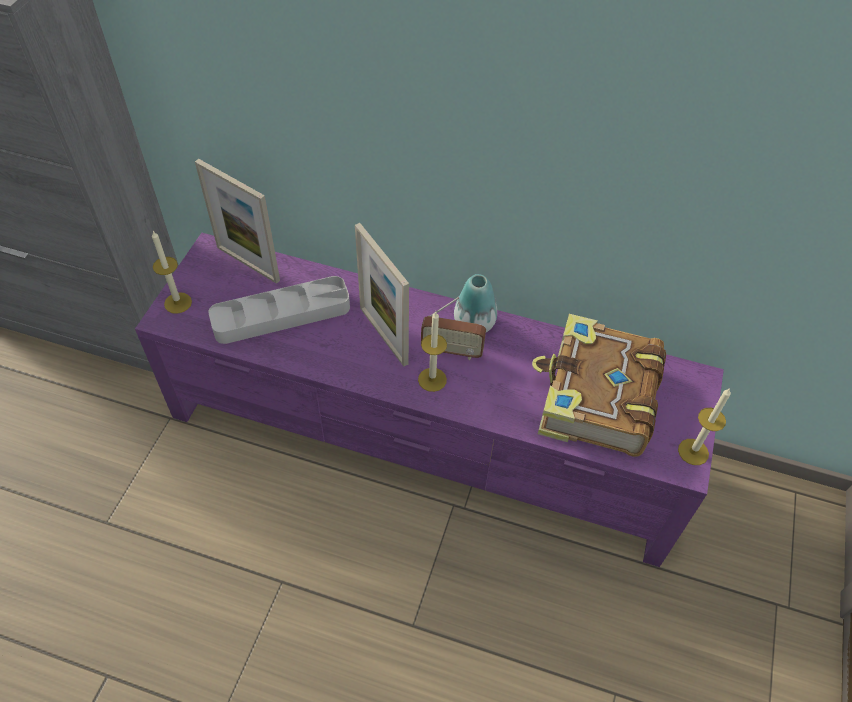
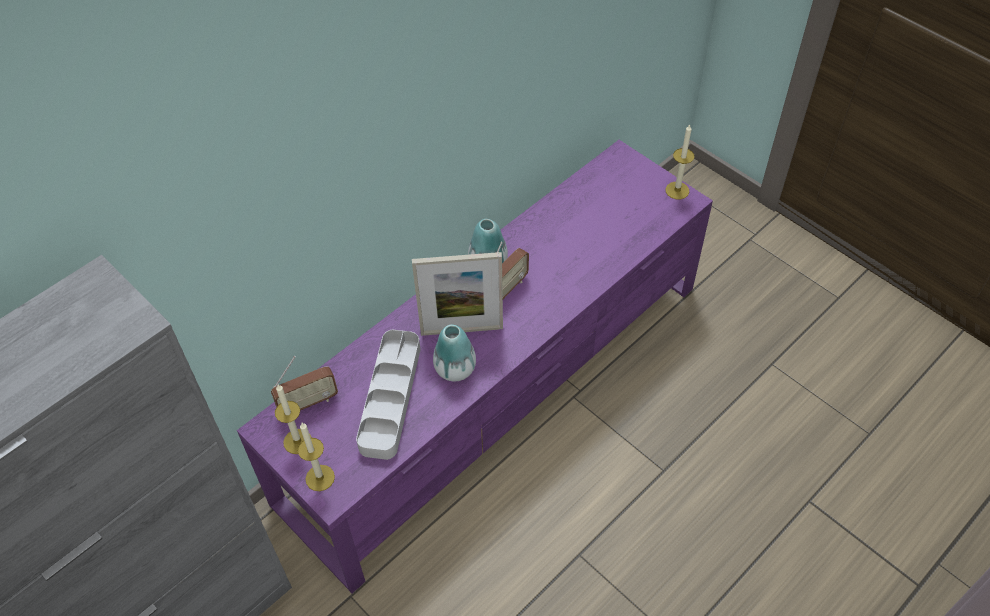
camera: 60 degrees left, 0 degrees up
(248, 263) = (308, 403): picture frame -> radio
(336, 348) = (455, 369): none -> vase
(432, 379) = (527, 315): candle -> candle (297, 441)
(595, 399) = (604, 222): book -> none

